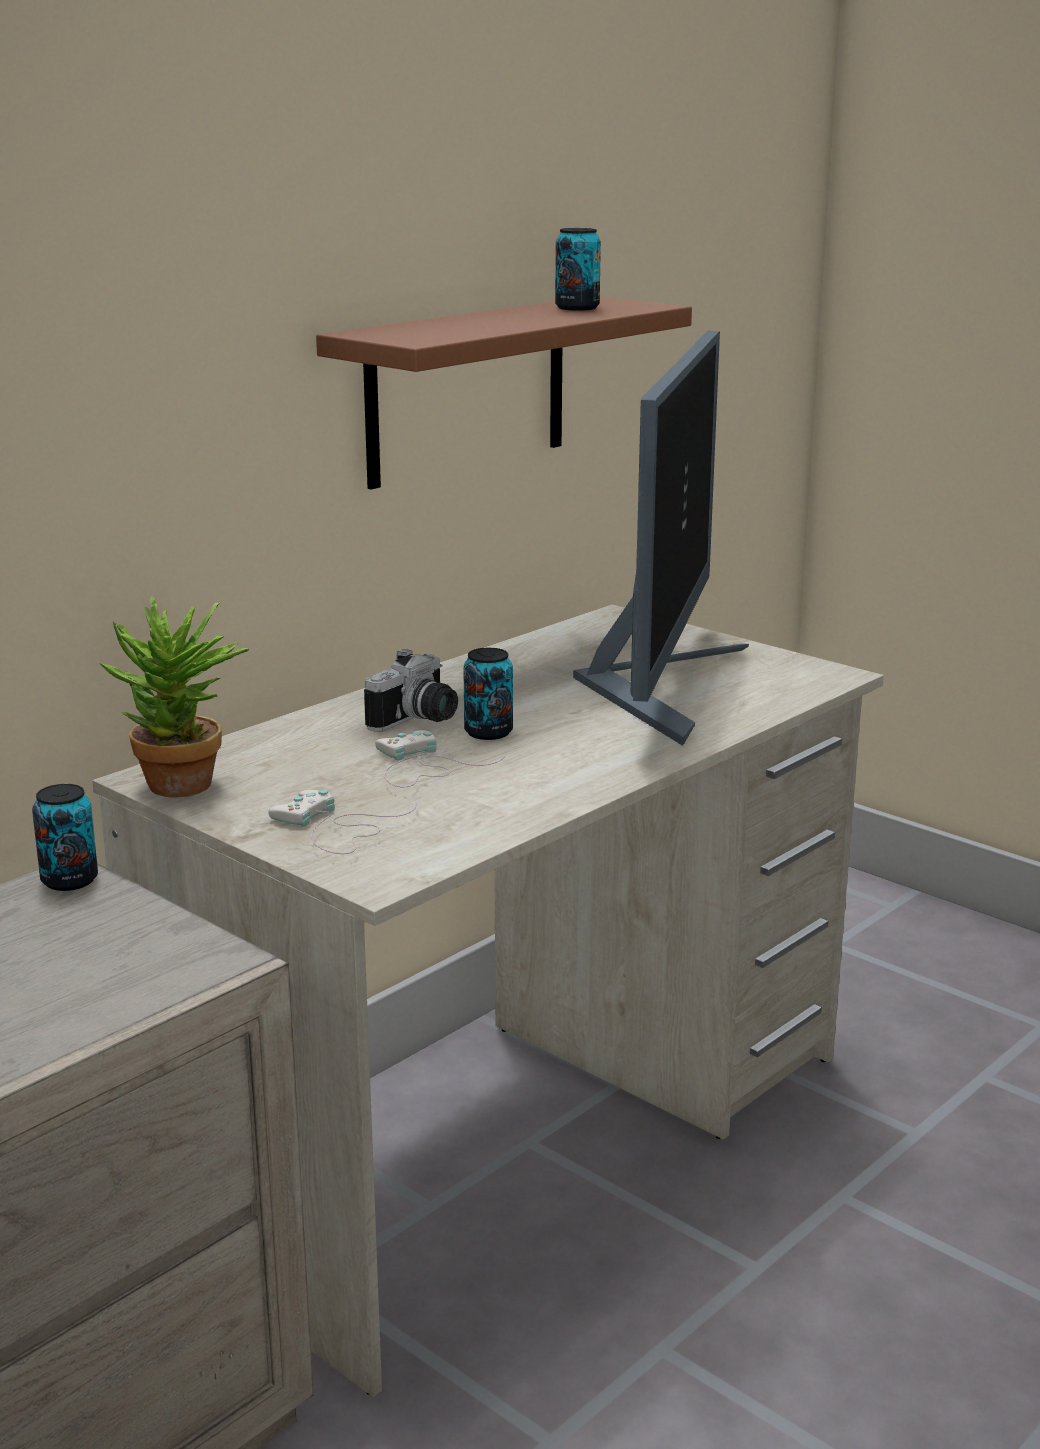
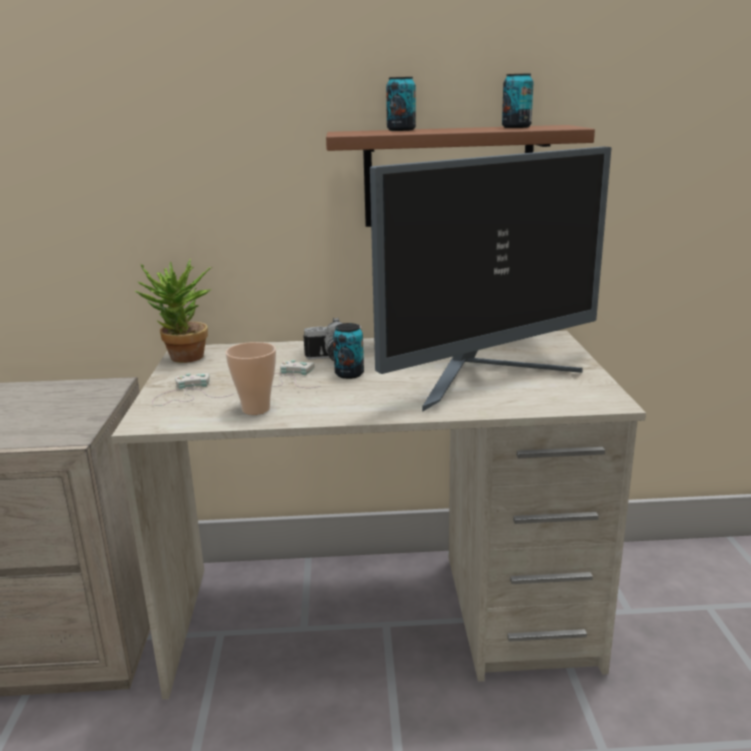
camera: 45 degrees right, 0 degrees up
(69, 880) = (109, 385): can -> can (401, 130)
(483, 811) = (256, 409): none -> cup

